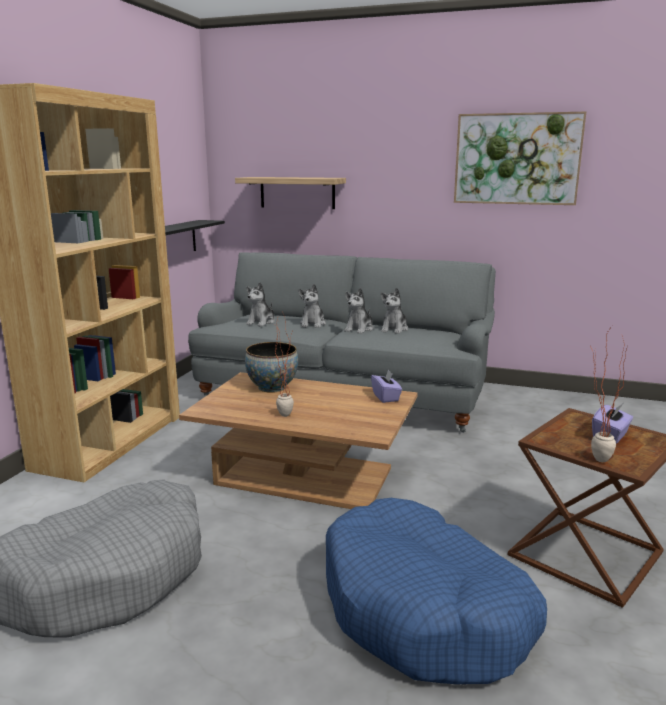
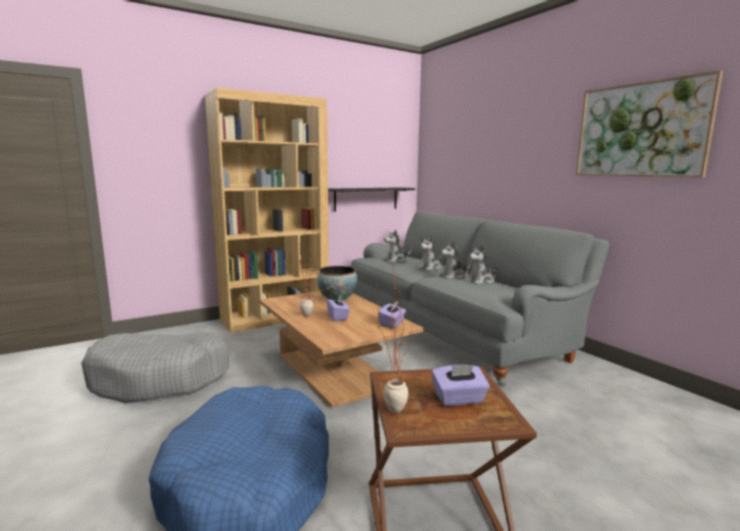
camera: 40 degrees right, 5 degrees down
(297, 192) = (465, 168): shelf -> none
(321, 406) = (338, 317): none -> purple tissue box

